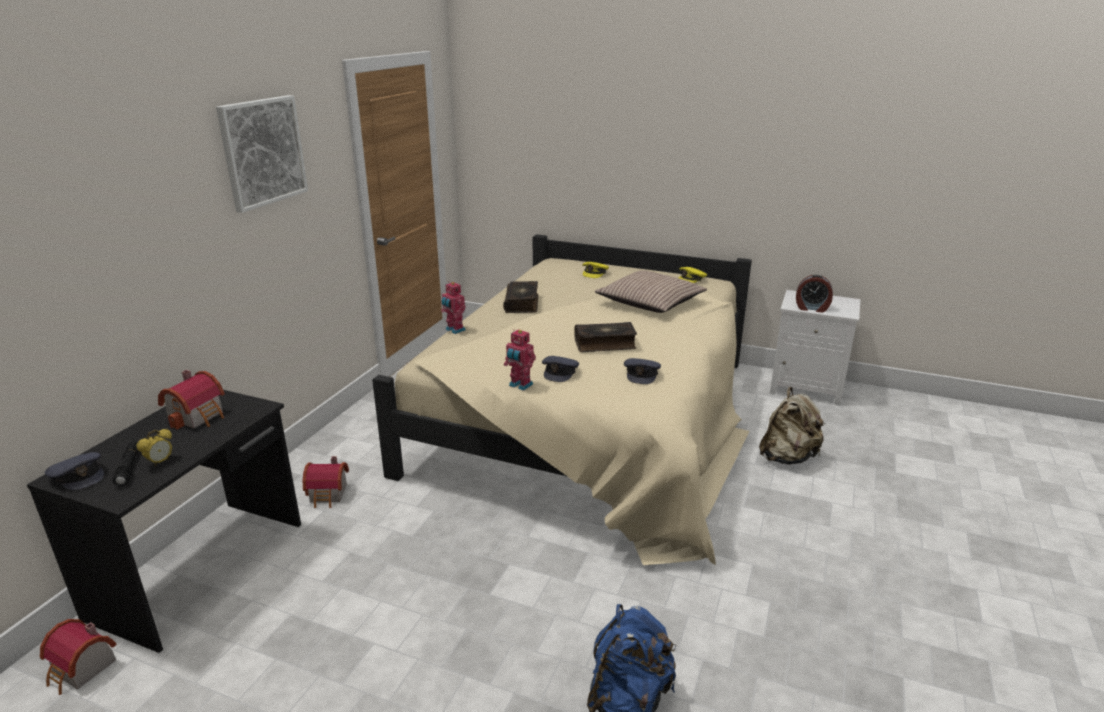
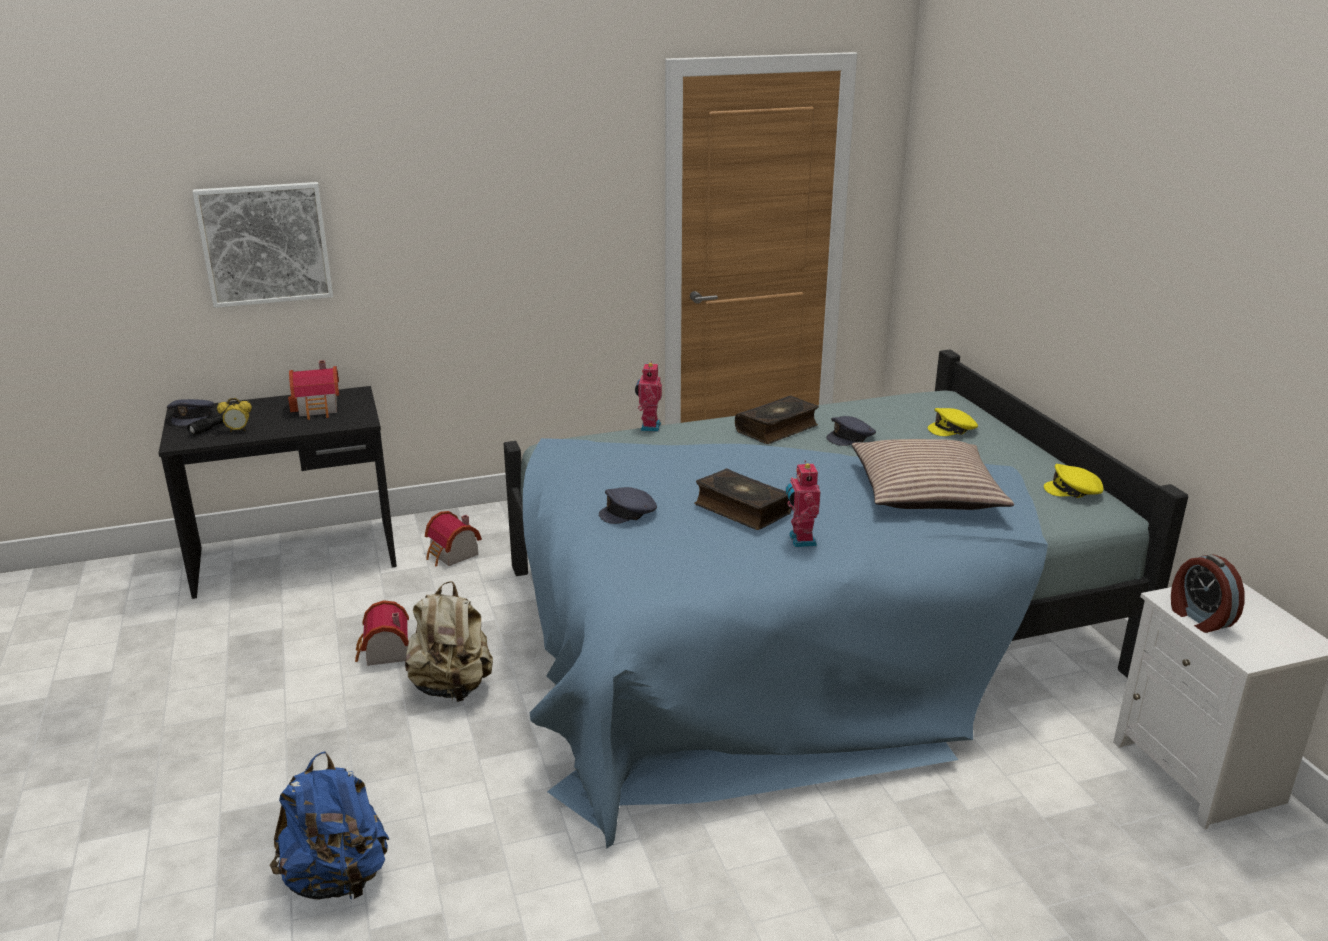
camera: 50 degrees right, 0 degrees up
(82, 670) = (152, 580): toy house -> toy house (384, 653)
(263, 152) = (504, 157): picture -> picture (265, 244)
(520, 385) = (566, 505): toy robot -> toy robot (800, 540)
(593, 421) = (796, 631): beige bed -> blue bed
(641, 374) = (699, 559): grey cap -> grey cap (851, 437)
(787, 457) = (957, 827): beige backpack -> beige backpack (452, 687)

